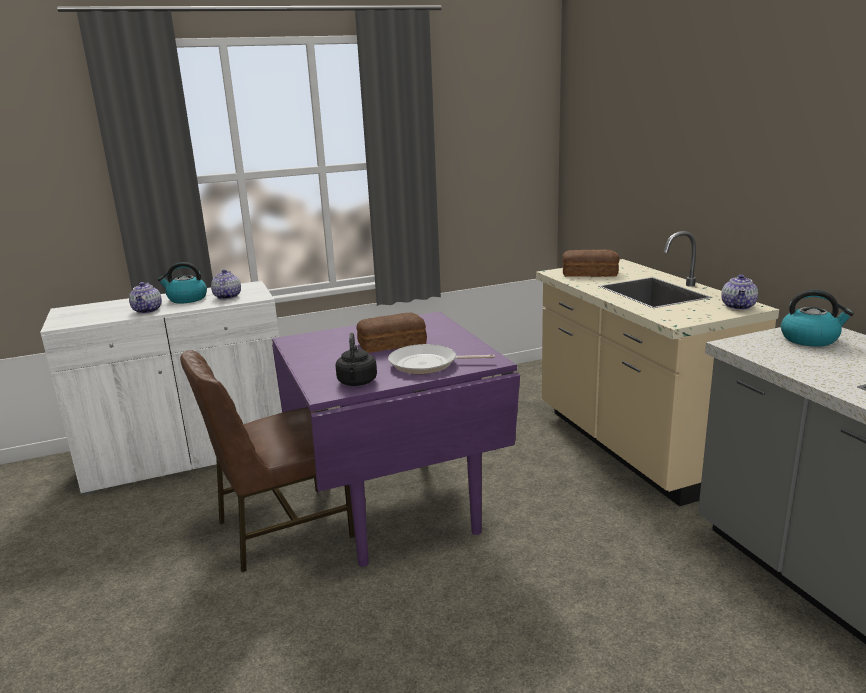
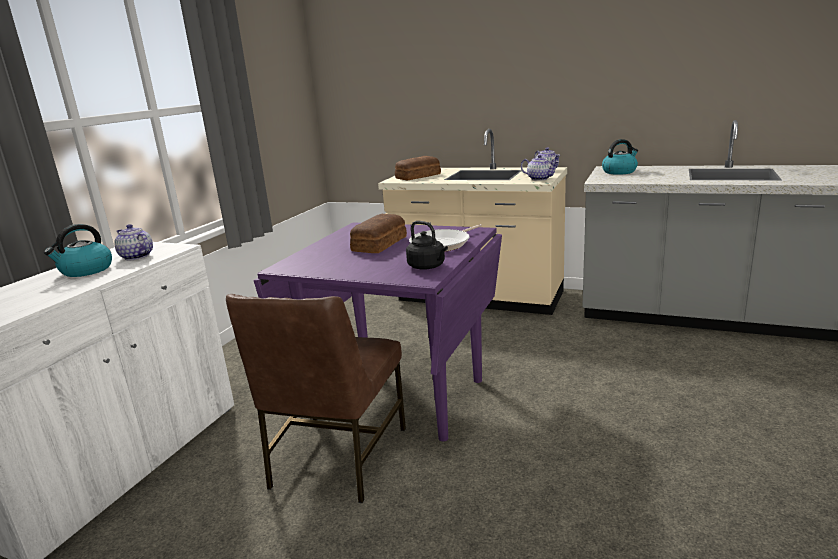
camera: 45 degrees left, 0 degrees up
(148, 310) = (63, 289): teapot -> teapot (540, 179)

